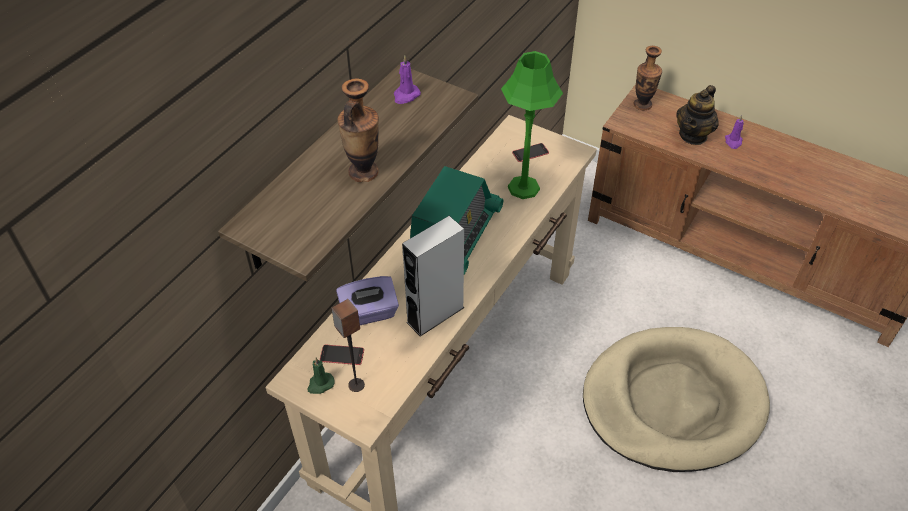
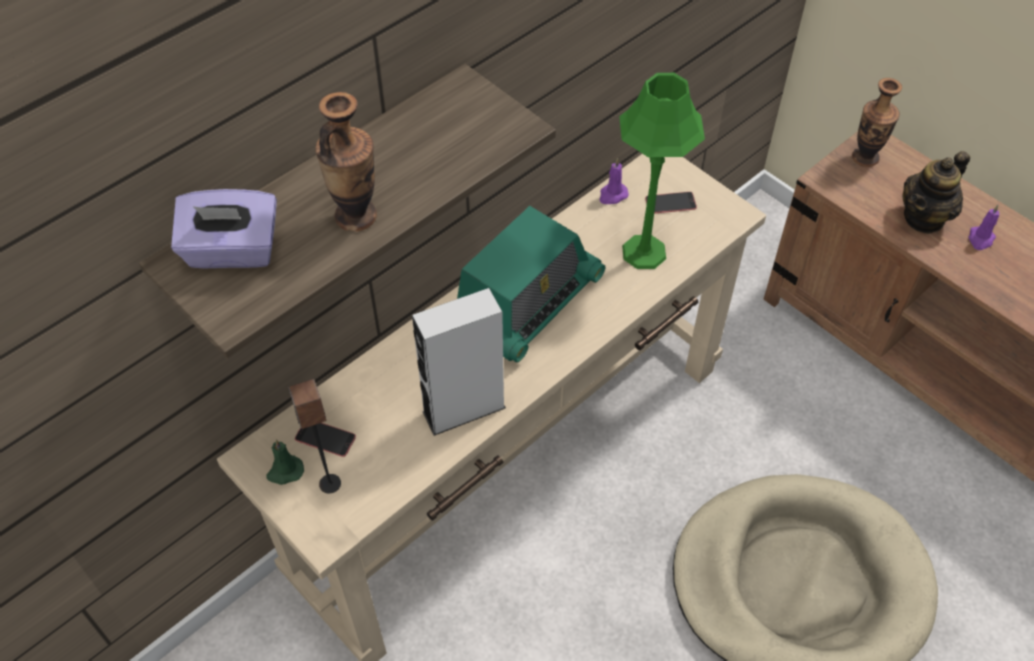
camera: 15 degrees right, 5 degrees up
(369, 313) = (379, 387): purple tissue box -> purple tissue box (232, 251)
(406, 95) = (455, 113): purple candle -> purple candle (612, 195)

